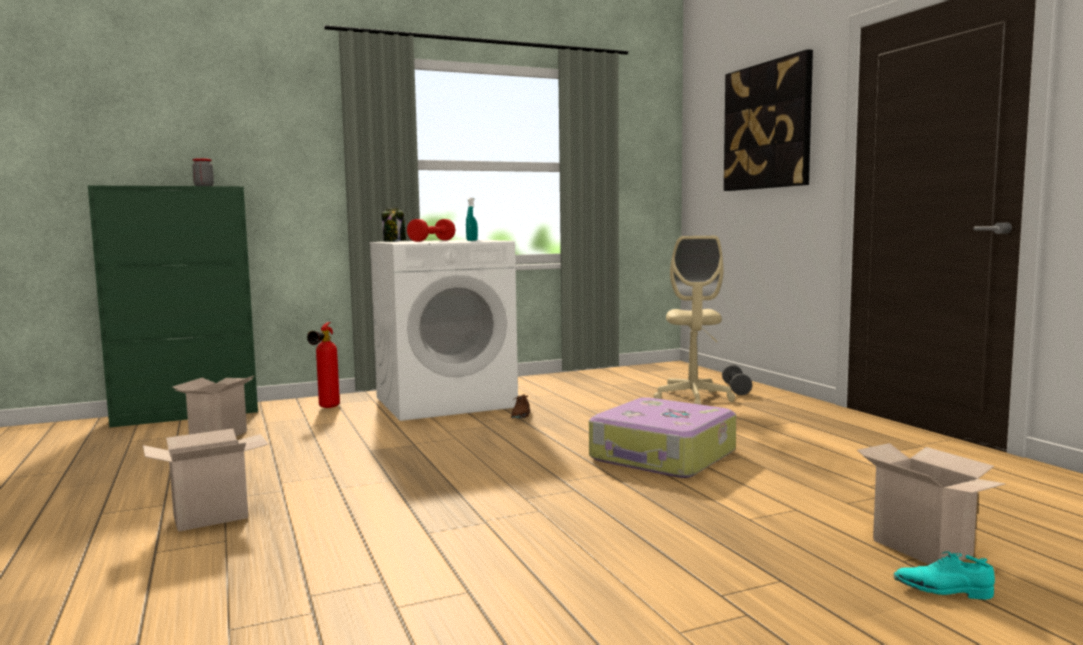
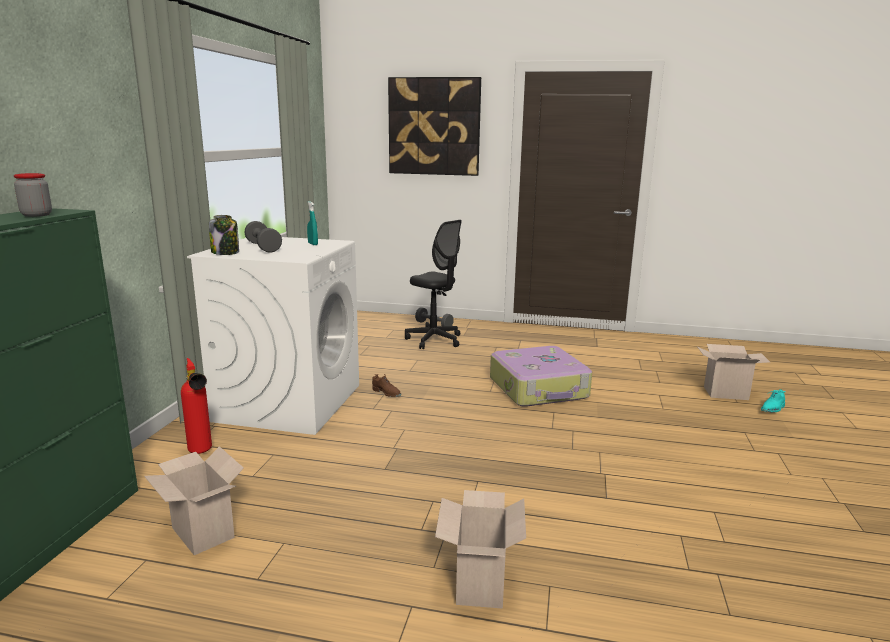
camera: 55 degrees left, 10 degrees up
(432, 241) = (263, 247): red dumbbell -> grey dumbbell
(693, 399) = (434, 340): beige office chair -> black office chair

